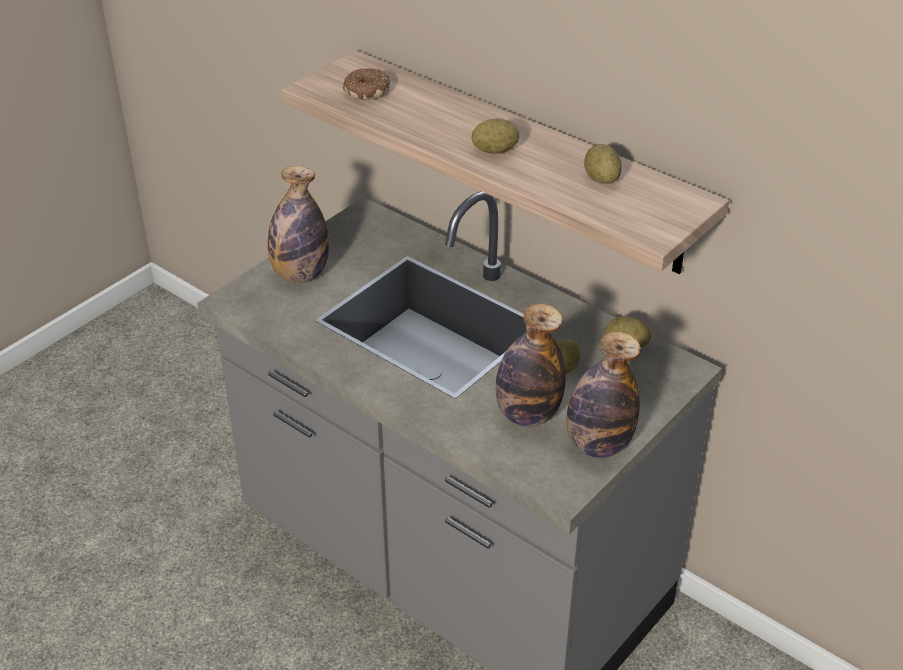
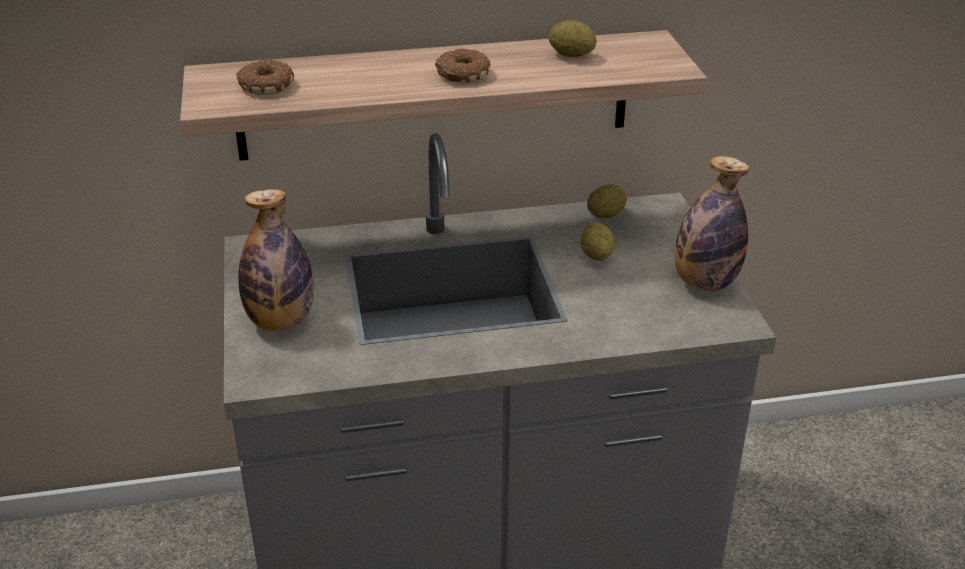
camera: 50 degrees left, 5 degrees down
(495, 151) = (462, 75): potato -> donut
(527, 414) = (631, 296): bottle -> none

